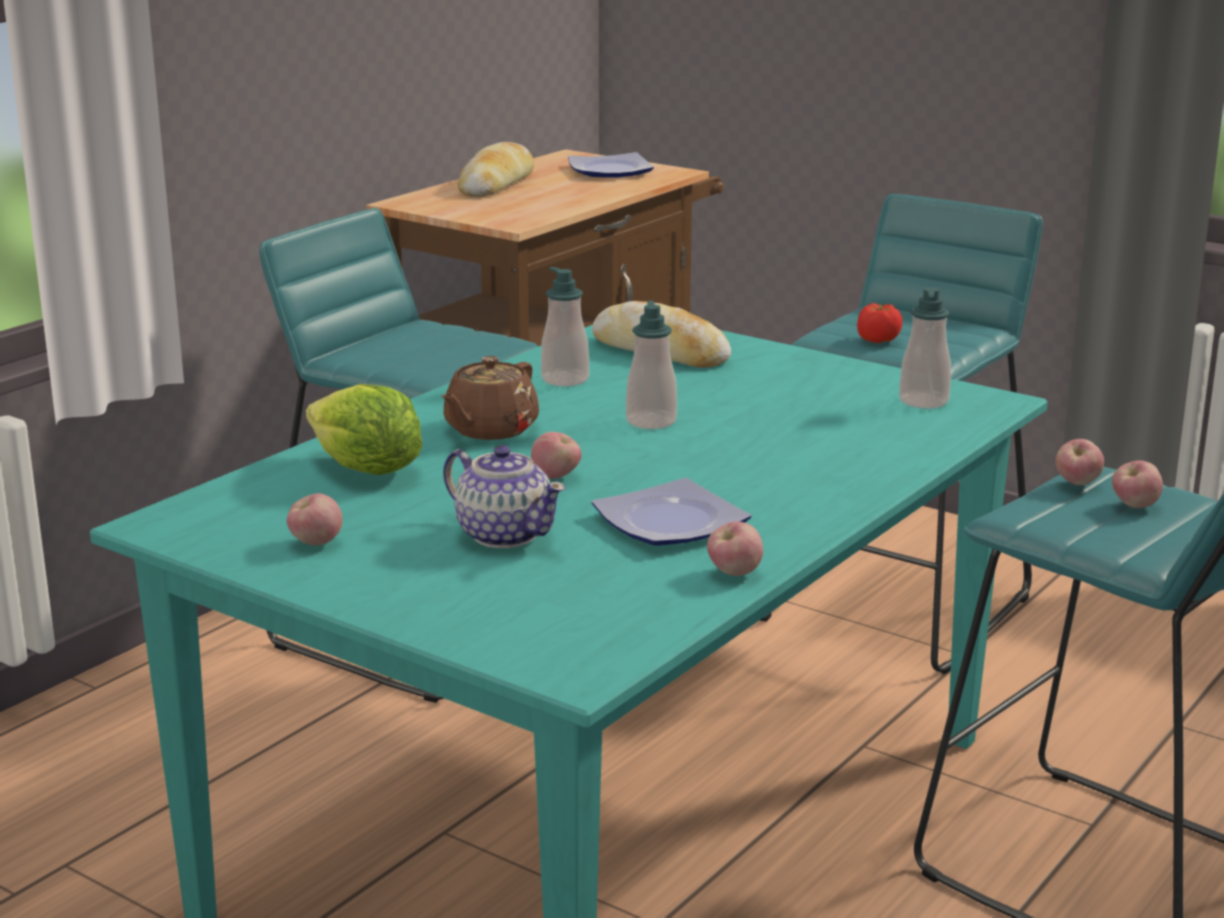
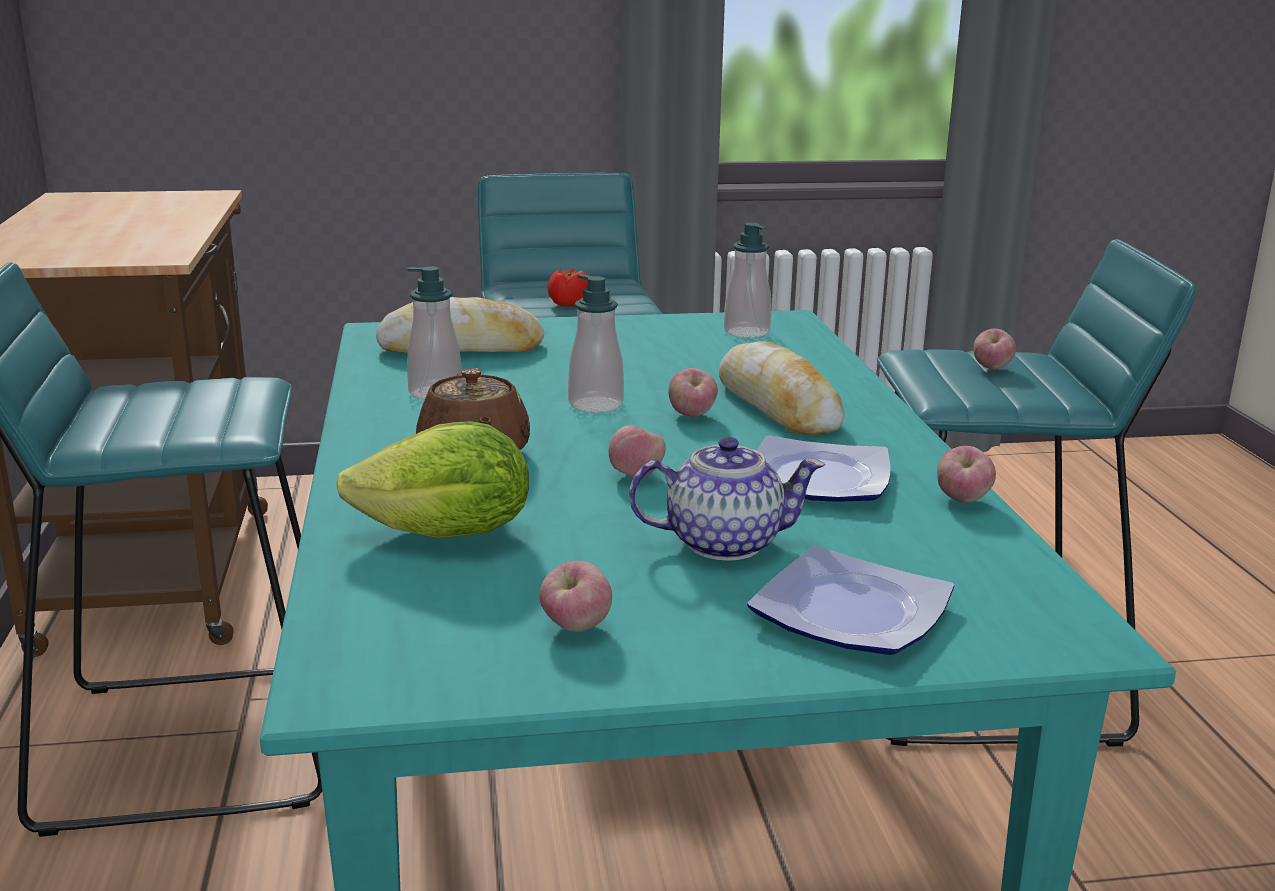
camera: 45 degrees left, 0 degrees up
(496, 184) = (49, 229): bread -> bread (778, 406)
(608, 171) = (143, 202): plate -> plate (846, 613)
(1077, 484) = (928, 365): apple -> apple (692, 416)

